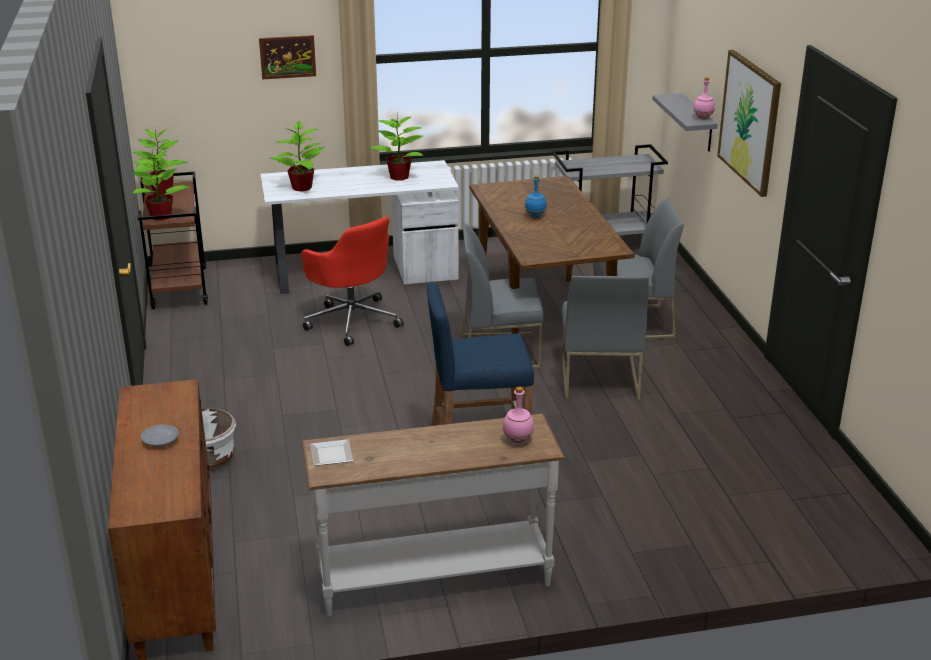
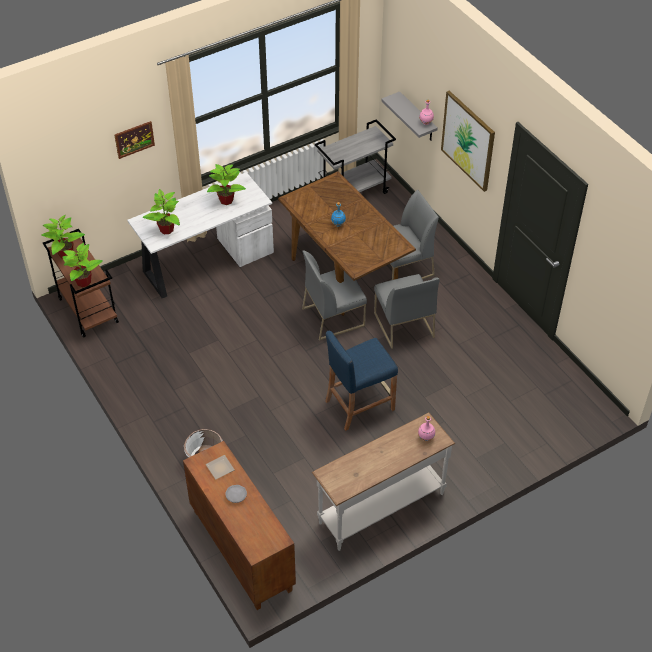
camera: 20 degrees left, 20 degrees up
(333, 454) = (335, 477): plate -> plate (220, 467)
(352, 320) = (224, 312): red office chair -> none

